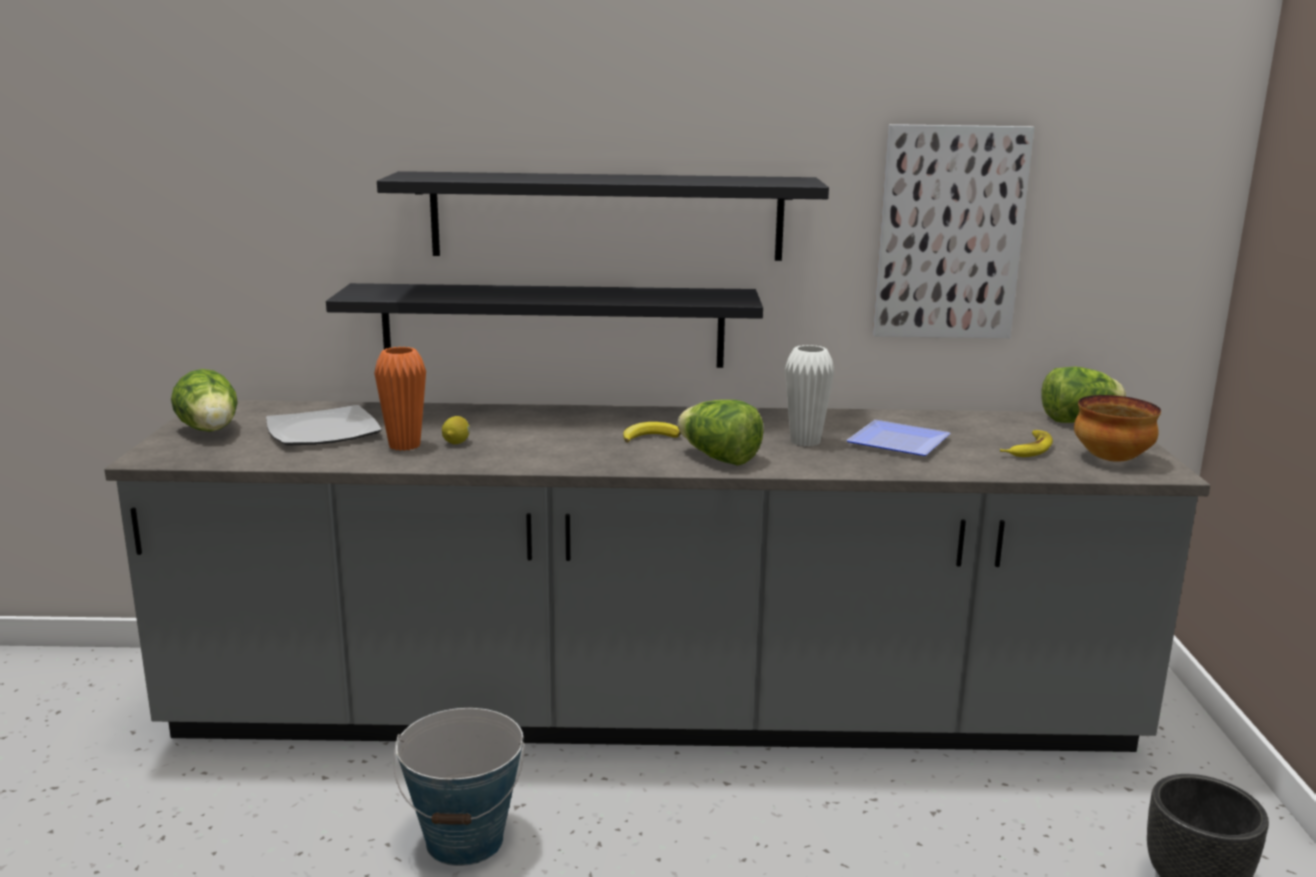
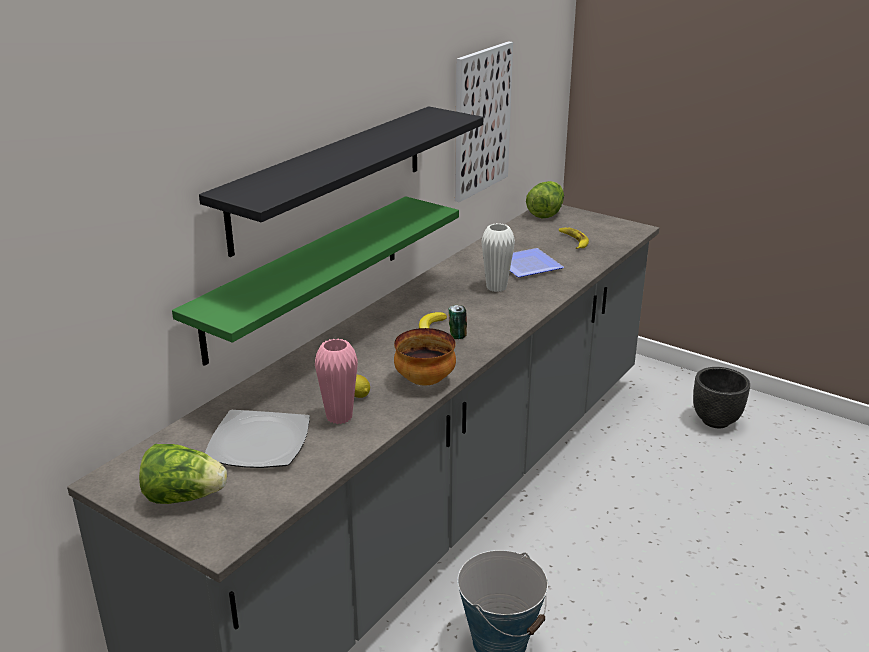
camera: 55 degrees left, 10 degrees up
(404, 446) = (339, 417): orange vase -> pink vase
(553, 325) = (305, 276): black shelf -> green shelf
(649, 450) = (457, 336): none -> can
(719, 458) = (496, 320): lettuce -> none
(1112, 459) = (609, 231): bowl -> bowl (425, 380)

